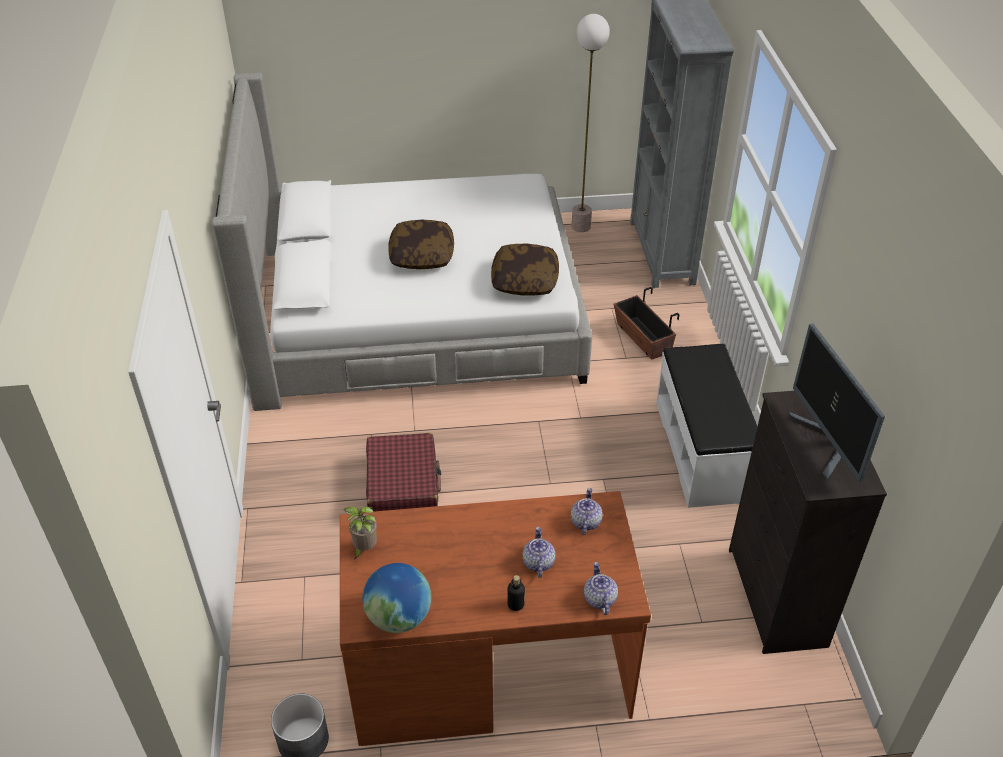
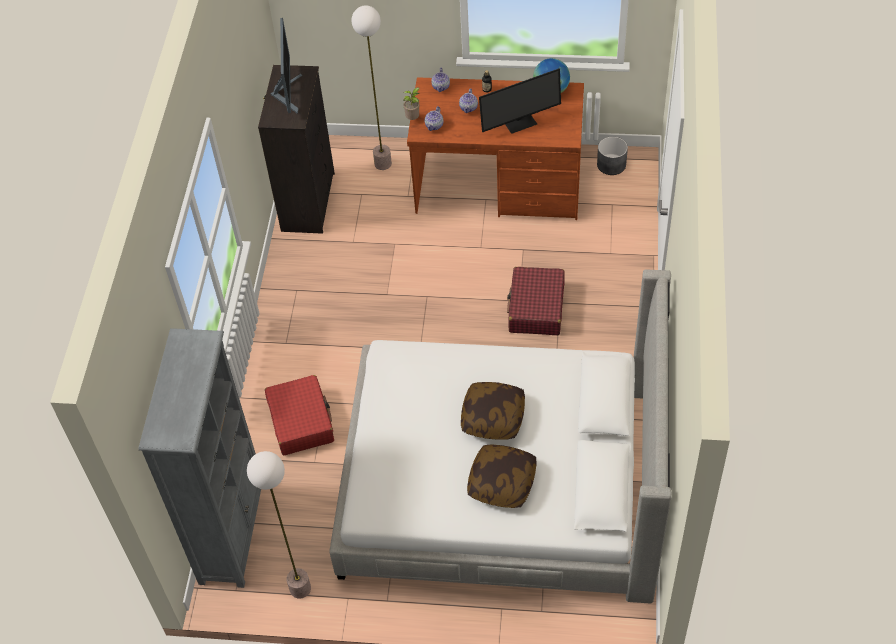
camera: 165 degrees left, 10 degrees up
(364, 549) = (567, 126): potted plant -> potted plant (413, 119)
(448, 549) = (518, 120): none -> monitor
(524, 280) = (407, 372): pillow -> pillow (502, 482)
(642, 338) = (301, 421): planter -> red suitcase
(693, 684) = (382, 163): none -> floor lamp
(703, 450) = (303, 306): white bench -> none

